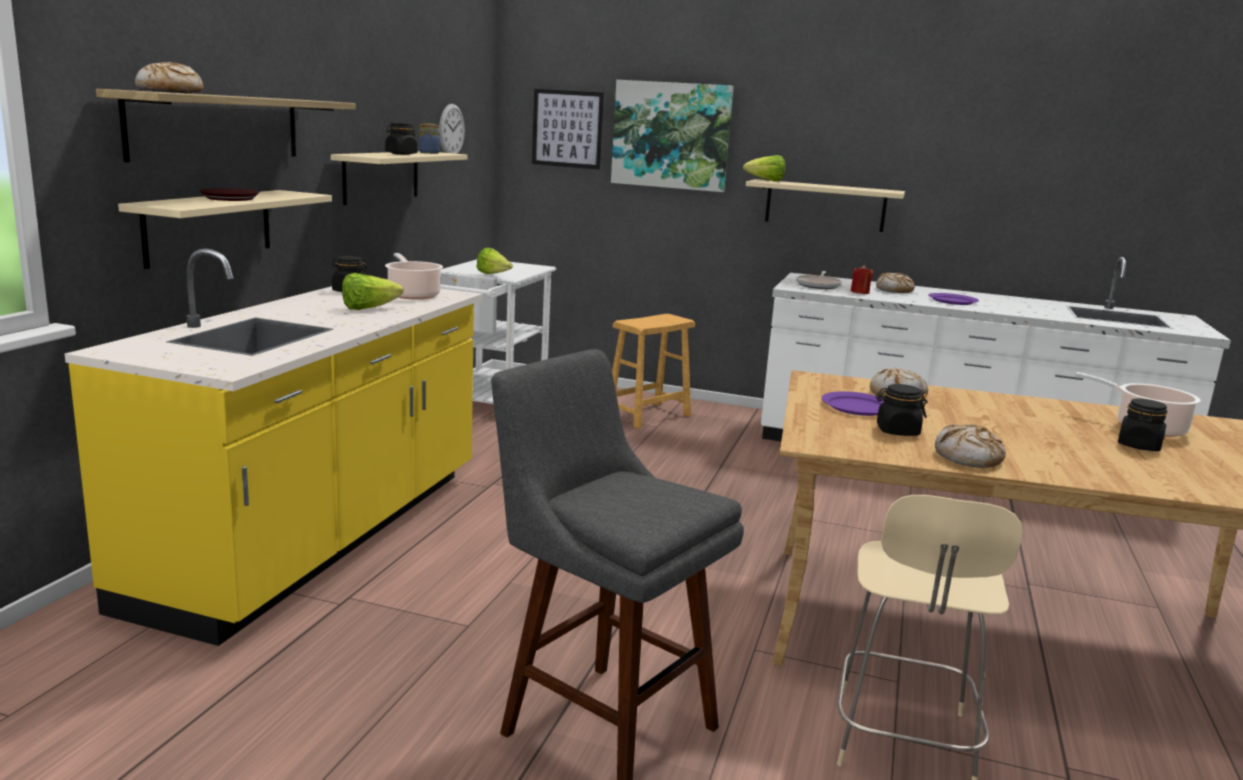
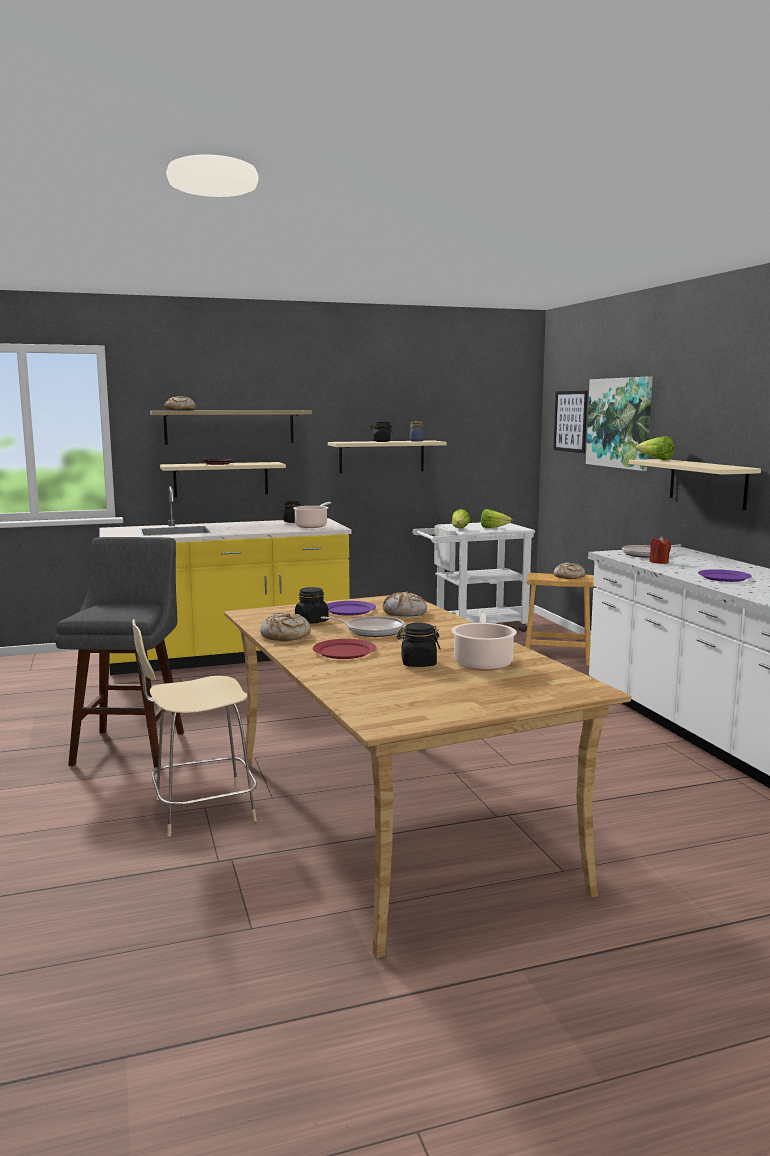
camera: 55 degrees right, 5 degrees down
(368, 309) = (262, 528): lettuce -> lettuce (493, 528)
(451, 130) = (471, 426): wall clock -> none
(894, 290) = (707, 565): bread -> bread (569, 577)
(975, 424) = (371, 631): none -> frying pan
(1068, 456) = (344, 651): none -> red plate

